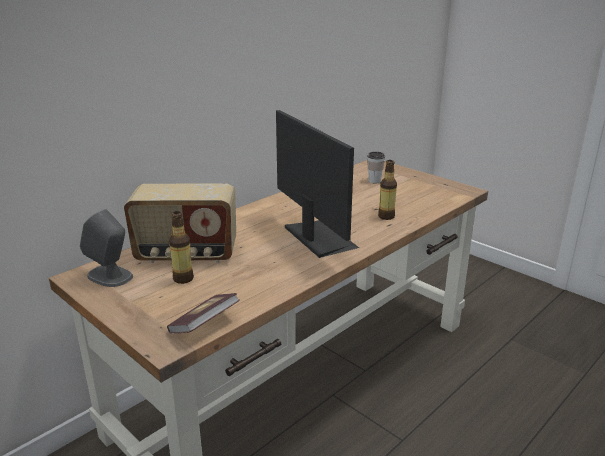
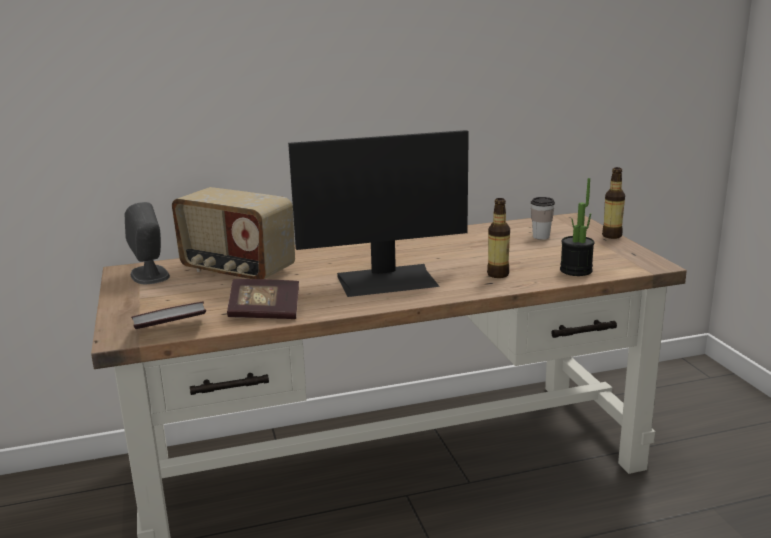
camera: 30 degrees right, 5 degrees down
(183, 279) = (206, 290): bottle -> bottle (612, 236)
(263, 288) = (264, 313): none -> book
(318, 237) = (387, 280): monitor -> monitor turned 75 degrees clockwise
(429, 203) = (576, 270): none -> potted plant

